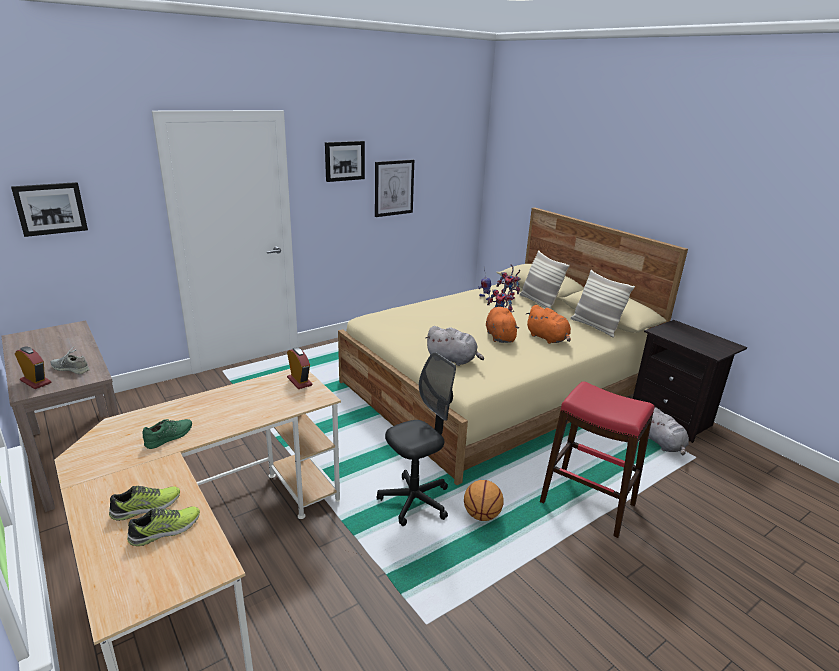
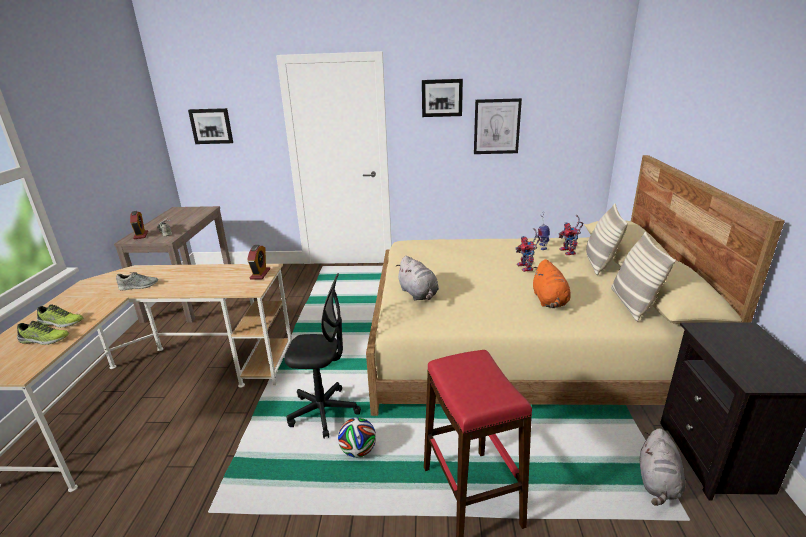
camera: 40 degrees right, 0 degrees up
(169, 437) = (139, 286): green shoe -> grey shoe
(481, 515) = (358, 451): basketball -> football
(500, 336) = (498, 286): orange plush toy -> none

